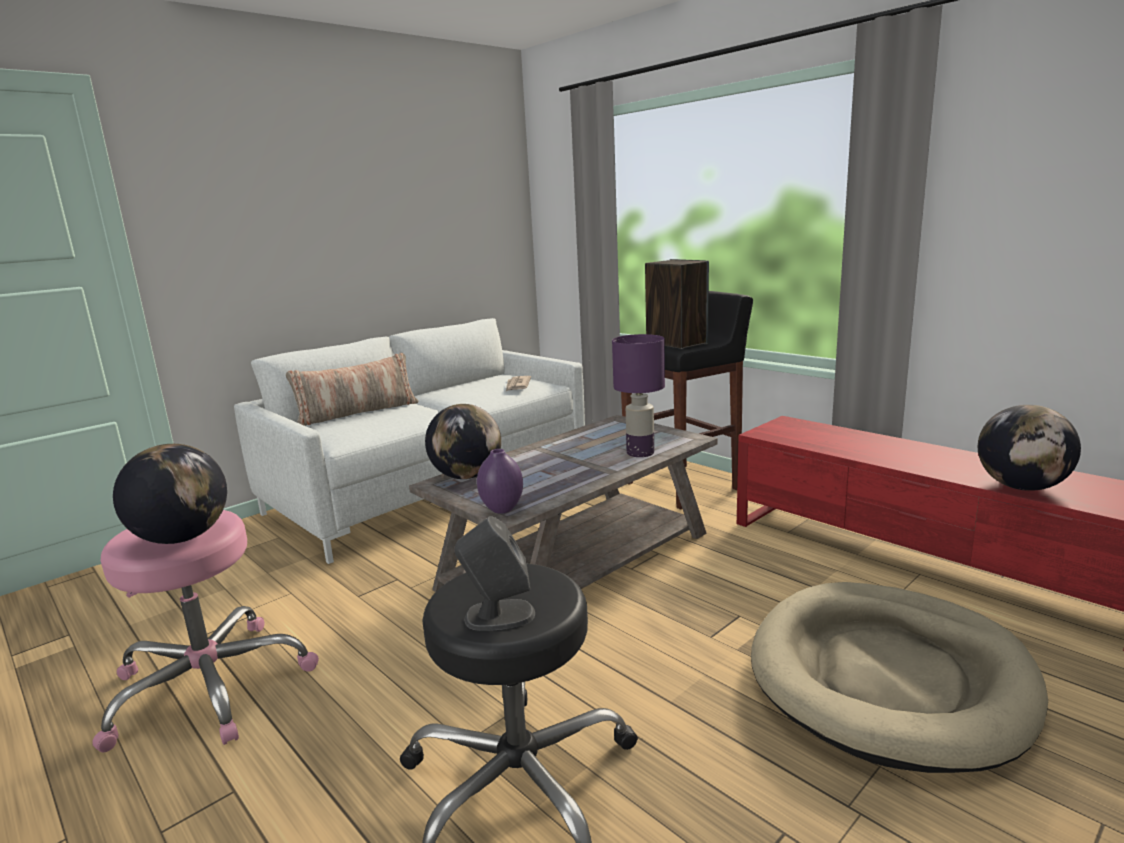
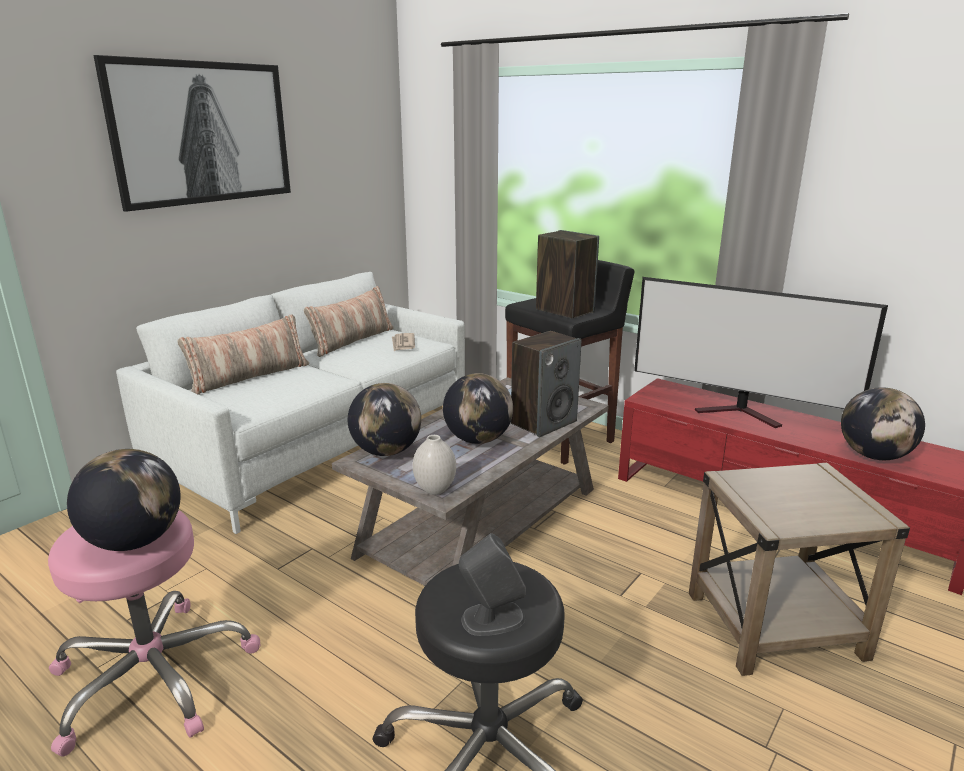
camera: 10 degrees left, 5 degrees up
(322, 181) = (202, 133): none -> picture
(468, 384) = (352, 341): none -> pillow
(501, 509) = (434, 490): purple vase -> white vase
(564, 467) = (478, 440): none -> globe
(640, 453) = (543, 422): purple table lamp -> speaker
(869, 447) = (741, 414): none -> television
(889, 677) = (775, 626): beige dog bed -> beige side table

